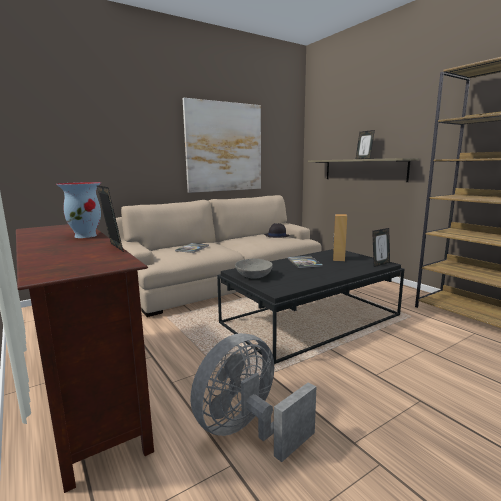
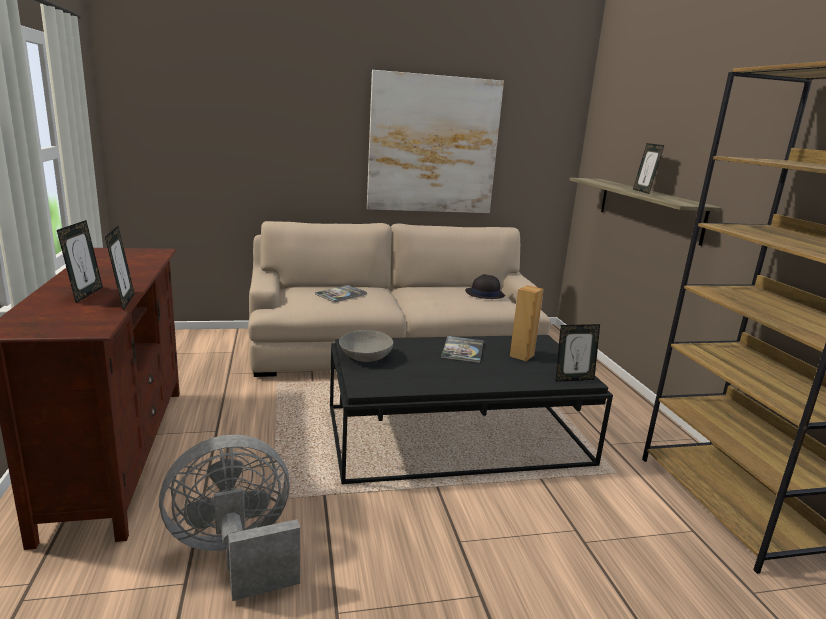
camera: 20 degrees right, 5 degrees up
(70, 249) = (85, 294): none -> picture frame
(86, 235) = (134, 274): vase -> none

